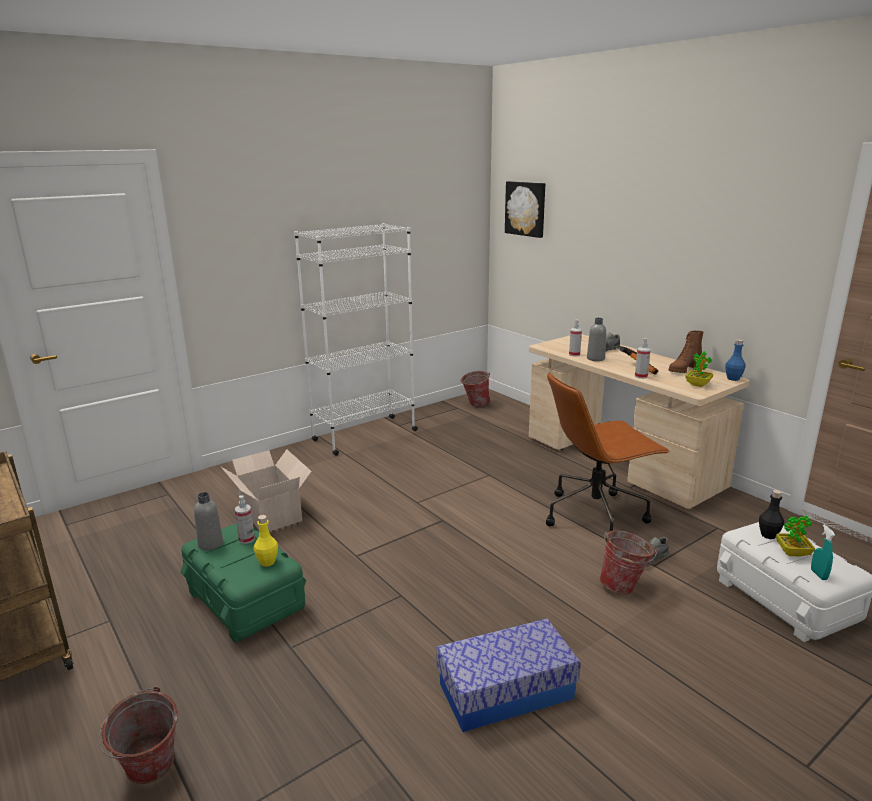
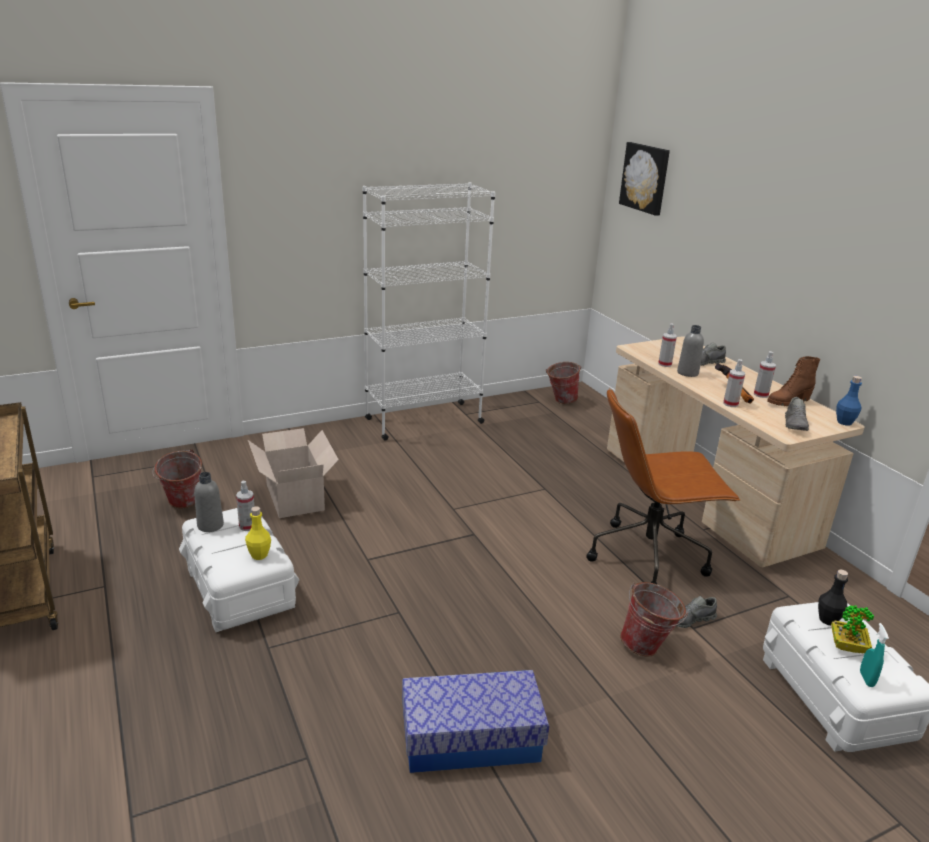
camera: 10 degrees right, 5 degrees up
(149, 774) = (95, 750): bucket -> bucket (182, 505)
(245, 600) = (239, 588): green storage box -> white storage box
(660, 367) = (761, 394): none -> spray bottle
(698, 384) = (795, 424): potted plant -> grey shoe

